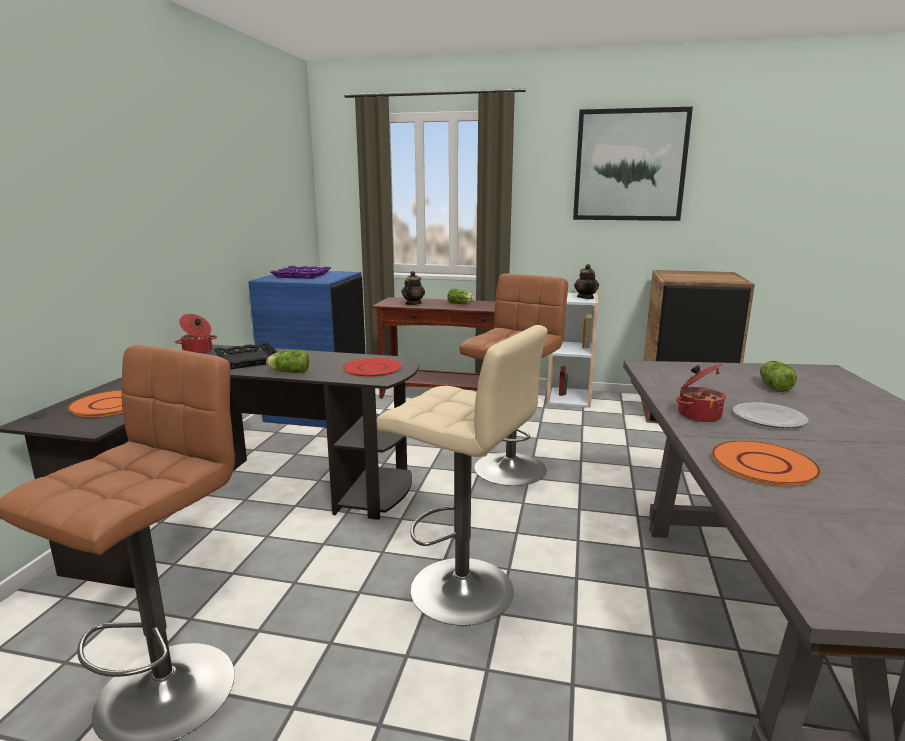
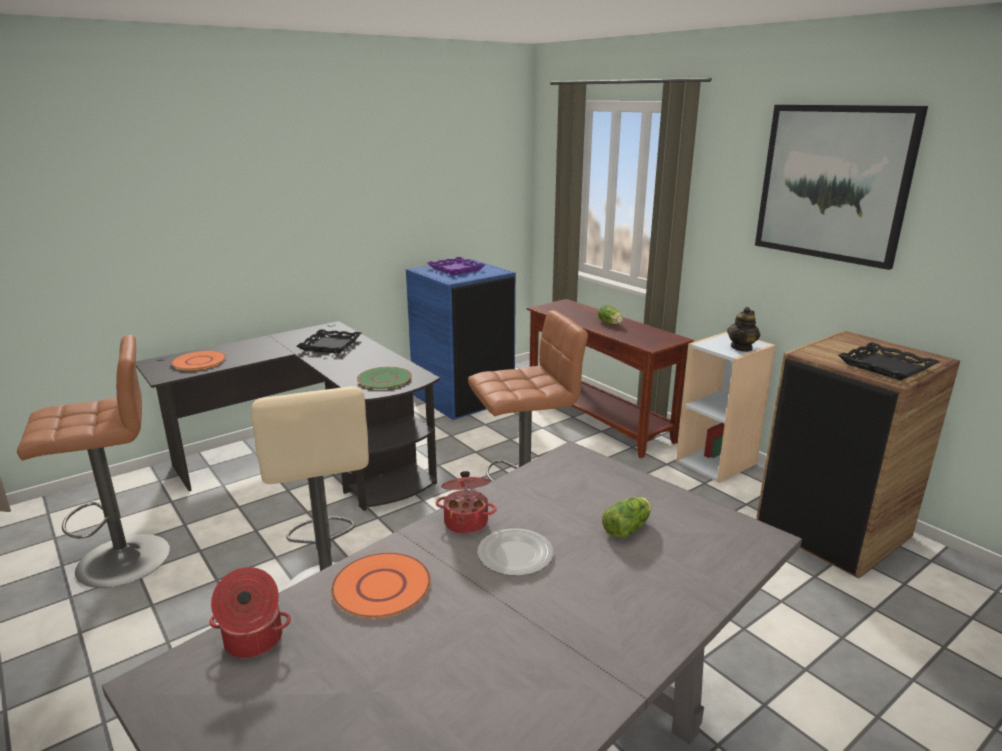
camera: 40 degrees right, 5 degrees up
(198, 351) = (320, 328): cooking pot -> cooking pot (253, 641)
(288, 372) = (330, 365): lettuce -> none
(372, 368) = (384, 379): red plate -> green plate
(413, 304) = (566, 313): teapot -> none
(720, 278) = (886, 366): none -> black tray

